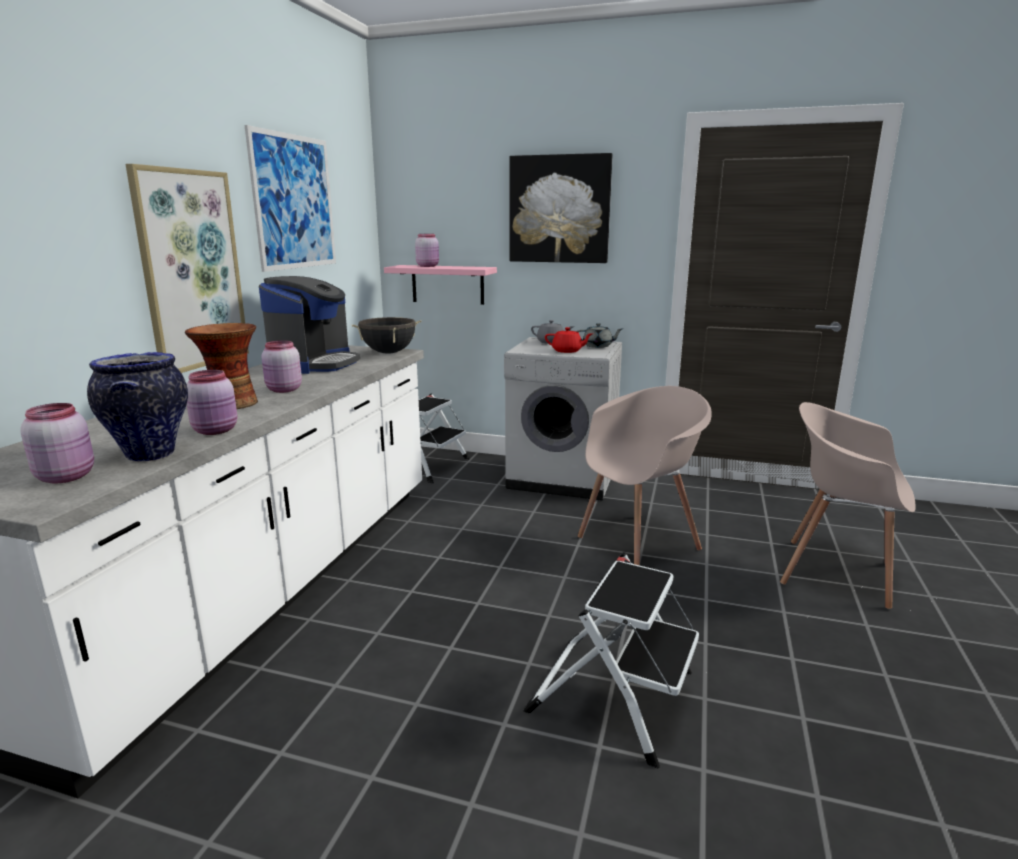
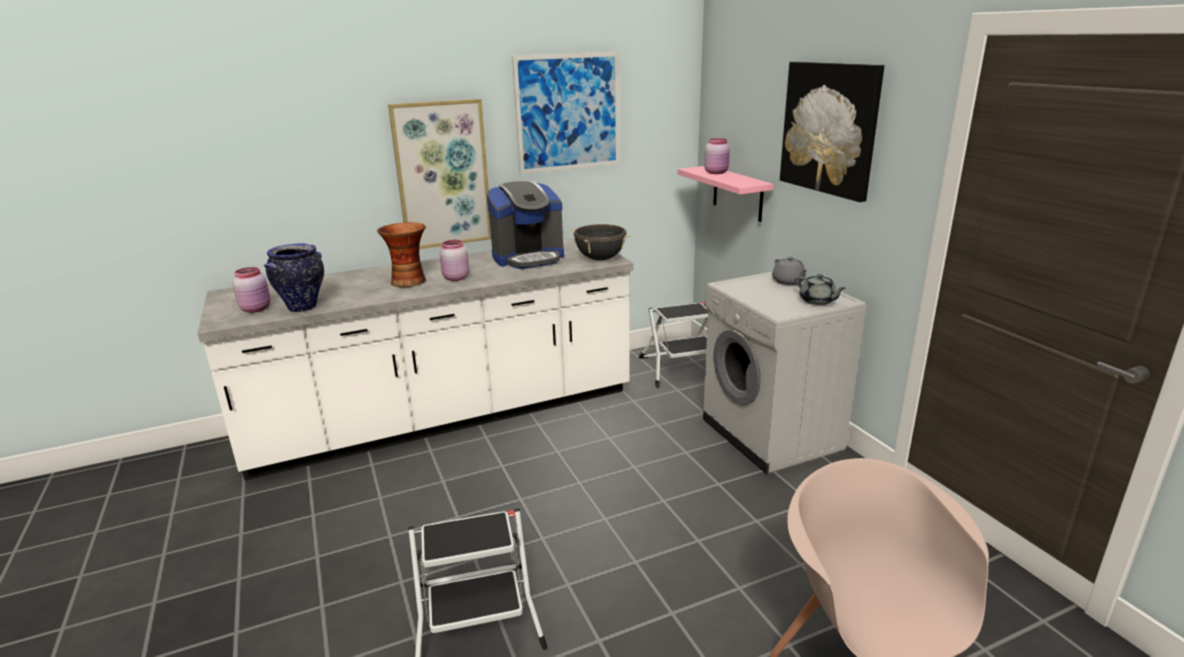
camera: 50 degrees right, 5 degrees up
(217, 430) = (356, 301): pink jar -> none
(567, 351) = (769, 298): red teapot -> none
(639, 542) = (718, 530): beige chair -> none

